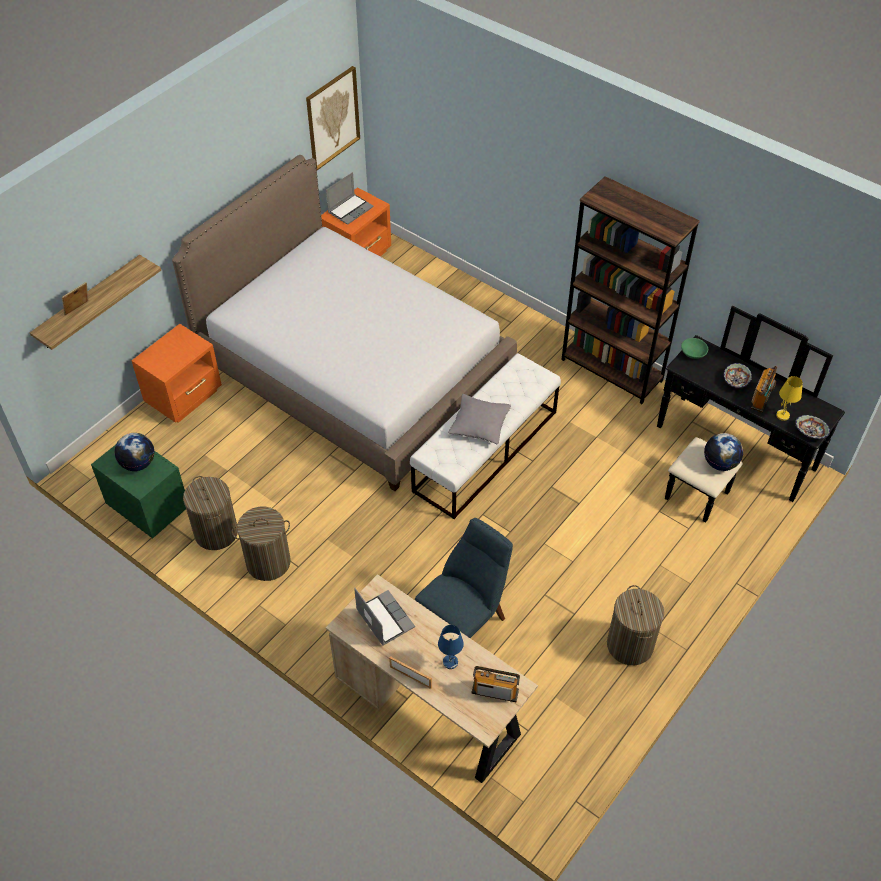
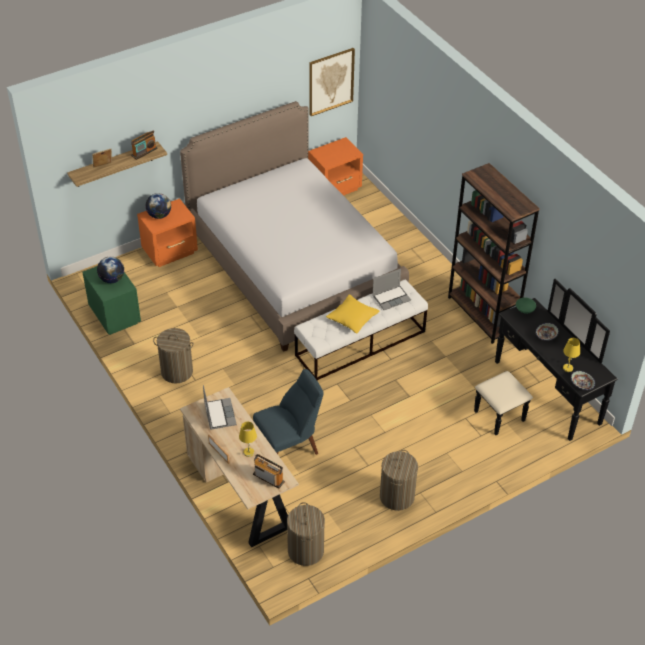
camera: 20 degrees right, 5 degrees down
(216, 532) = (151, 343): laundry basket -> laundry basket (305, 550)
(350, 209) = (333, 151): laptop -> laptop (391, 298)
(451, 662) = (249, 452): blue table lamp -> yellow table lamp
(479, 425) = (352, 318): grey pillow -> yellow pillow
(720, 463) = (514, 392): globe -> globe (159, 215)
(762, 398) = (559, 352): radio -> radio (144, 152)

